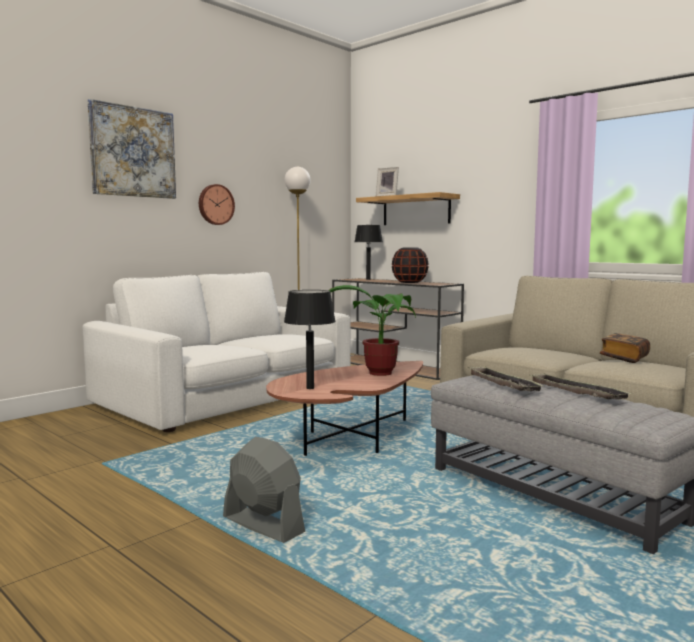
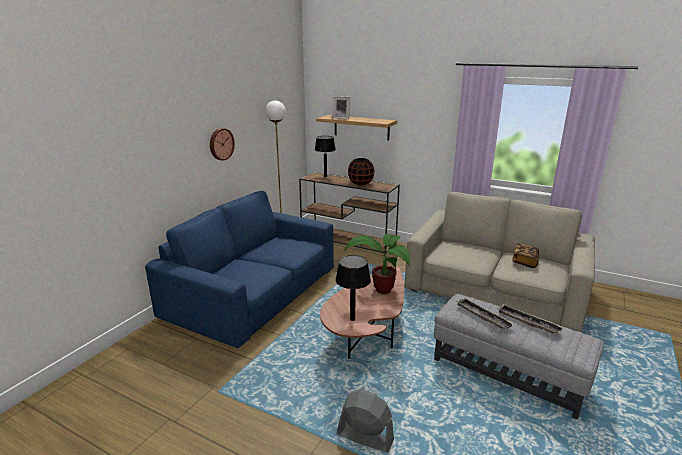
camera: 15 degrees left, 15 degrees up
(133, 152) = (161, 119): picture -> none
(228, 396) = (254, 293): white sofa -> blue sofa

